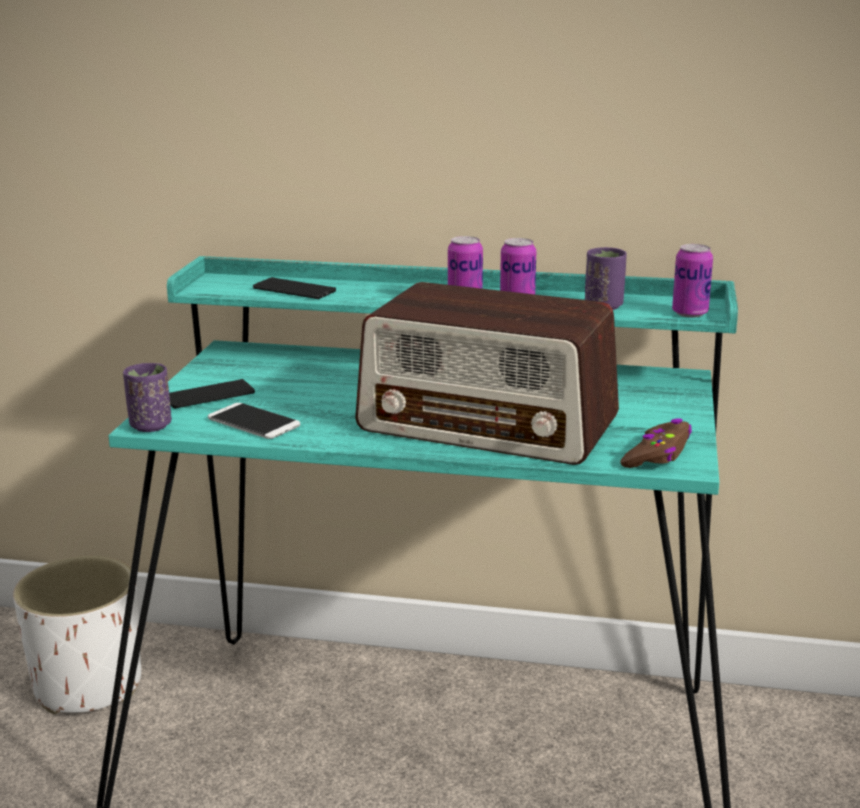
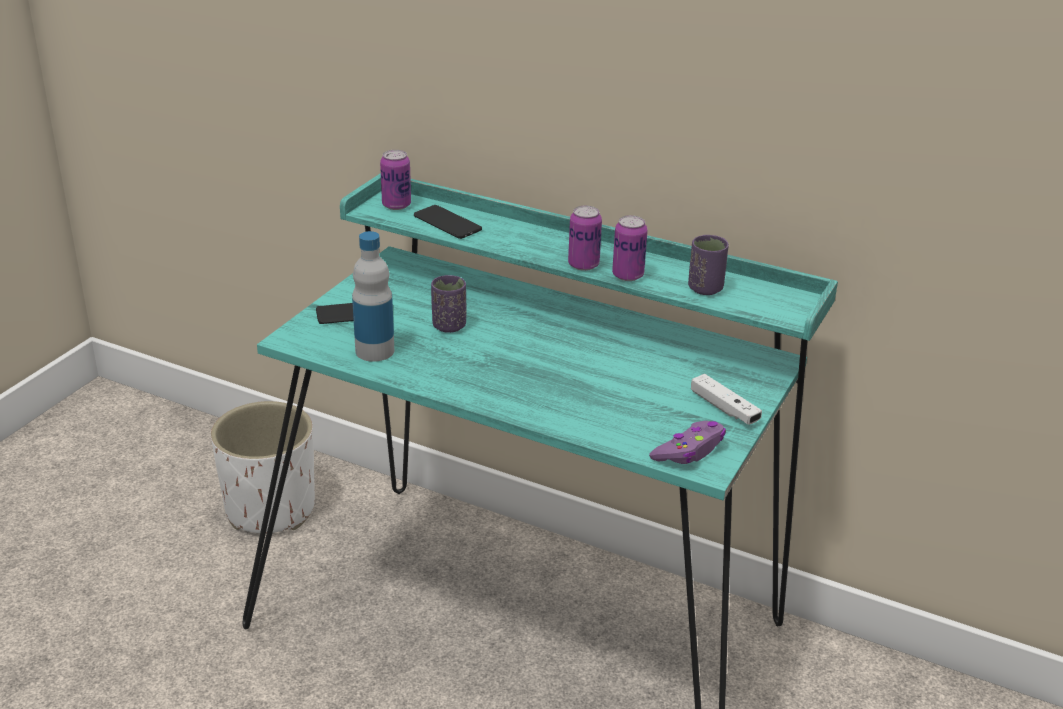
camera: 15 degrees right, 10 degrees up
(150, 426) = (292, 340): purple cup -> purple cup (449, 326)
(253, 422) = (374, 351): phone -> bottle
(489, 425) = (566, 389): radio -> none
(657, 455) = (689, 451): brown game controller -> purple game controller
(664, 418) = (724, 408): none -> white game controller
(690, 313) = (778, 311): can -> can (396, 205)

